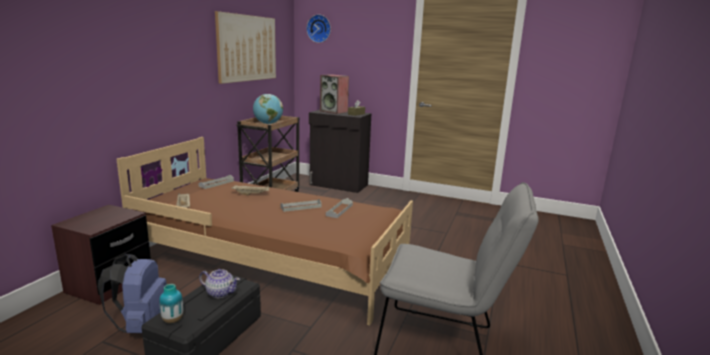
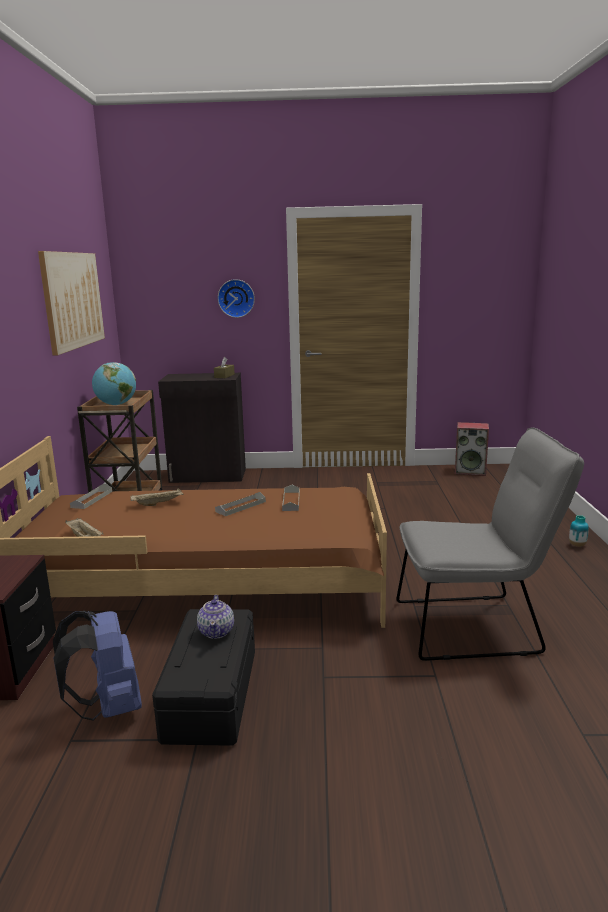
camera: 20 degrees left, 0 degrees up
(173, 320) = (191, 676): vase -> vase (577, 545)
(220, 293) = (217, 631): teapot -> teapot turned 90 degrees clockwise
(319, 28) = (151, 263): wall clock -> wall clock (236, 298)
(334, 111) = (190, 376): speaker -> speaker (470, 471)

